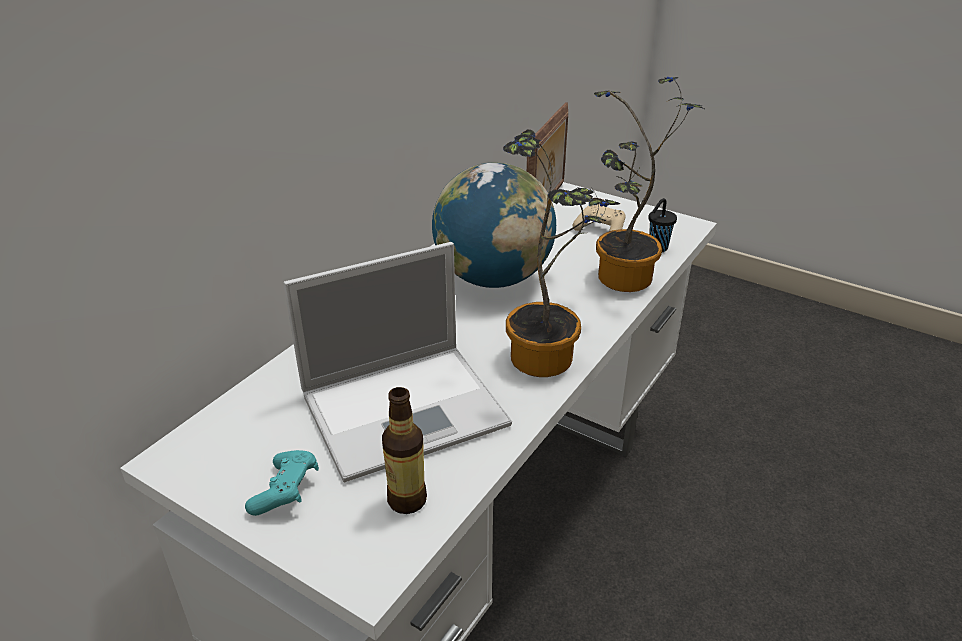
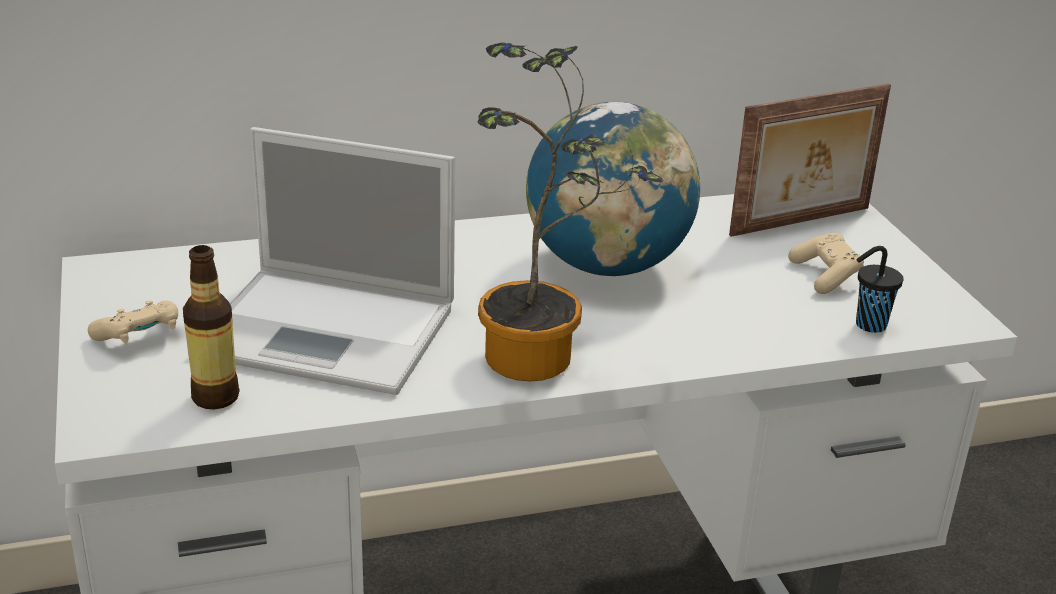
camera: 40 degrees right, 5 degrees down
(286, 492) = (140, 338): turquoise game controller -> beige game controller
(621, 282) = (753, 337): potted plant -> none

